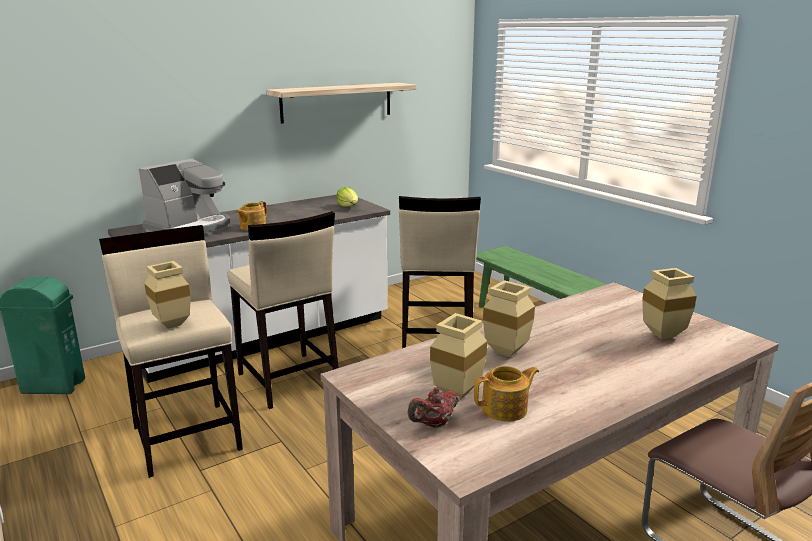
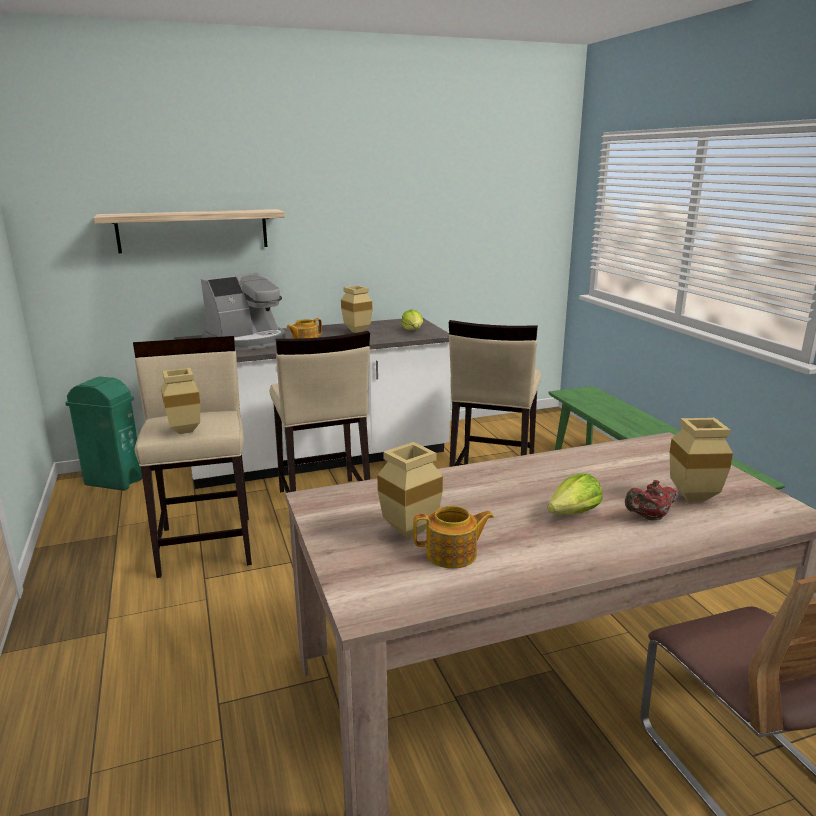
camera: 15 degrees right, 0 degrees up
(337, 102) = (415, 221): shelf -> shelf (193, 230)
(434, 424) = (365, 559): red teapot -> red teapot (649, 517)
(503, 352) = (489, 494): beige vase -> beige vase (355, 331)
(581, 360) = (574, 513): none -> lettuce

